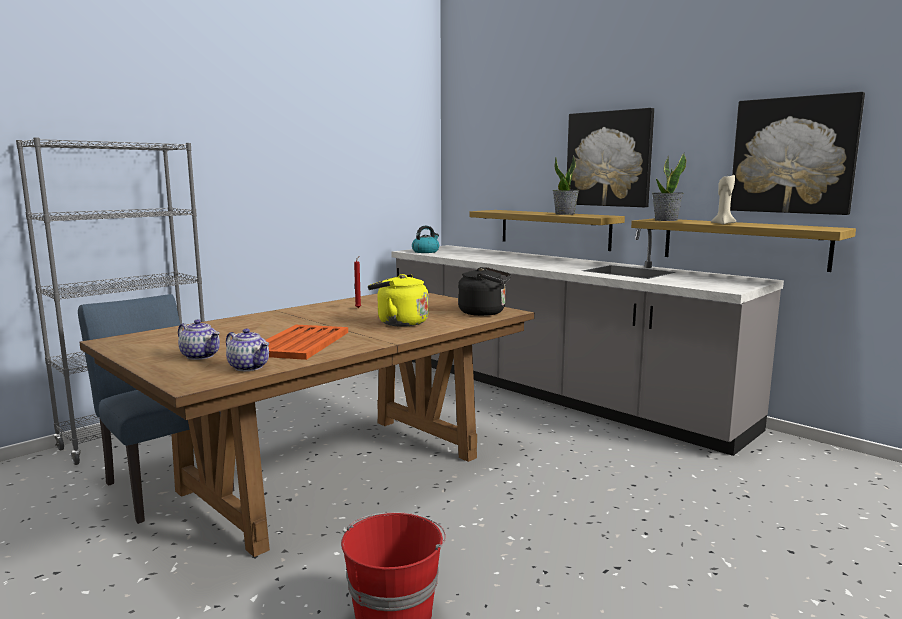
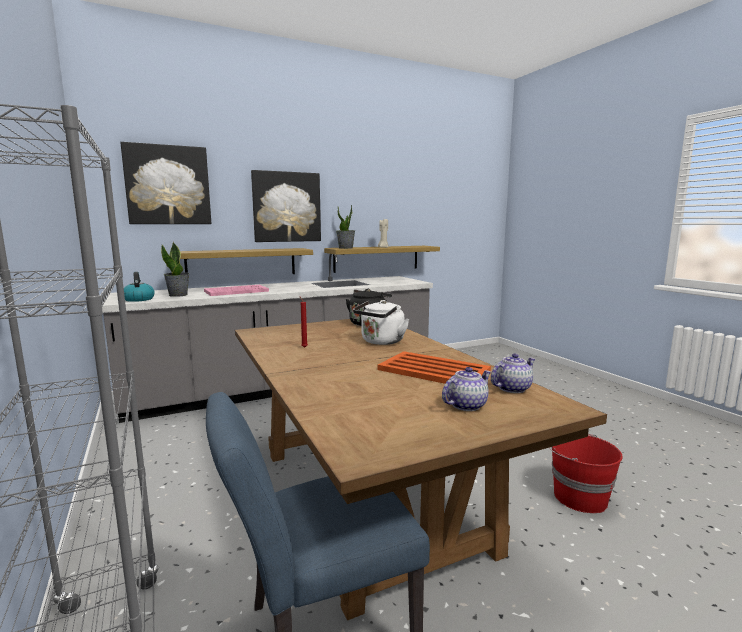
camera: 70 degrees left, 0 degrees up
(399, 323) = (381, 342): yellow kettle -> white kettle
(503, 258) = (235, 291): none -> pink tray
(565, 214) = (265, 249): potted plant -> potted plant (178, 295)
(793, 155) = (396, 209): picture -> picture (168, 185)

